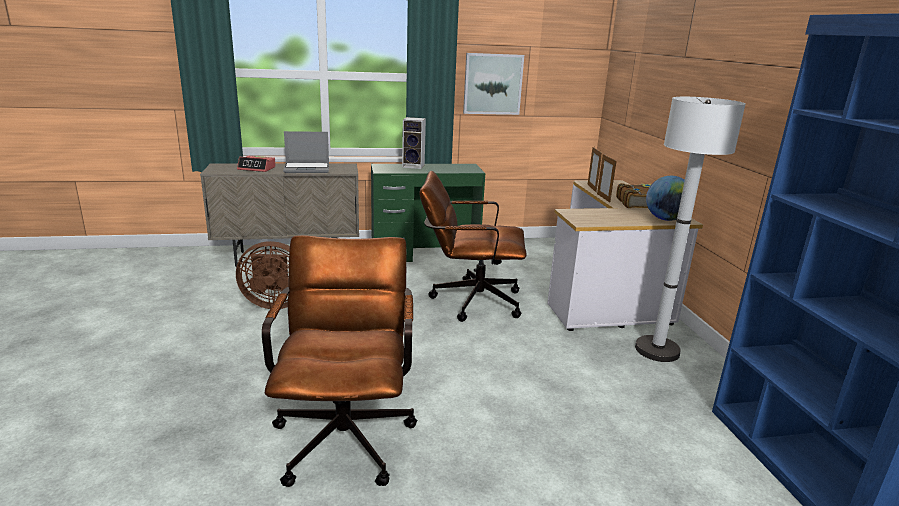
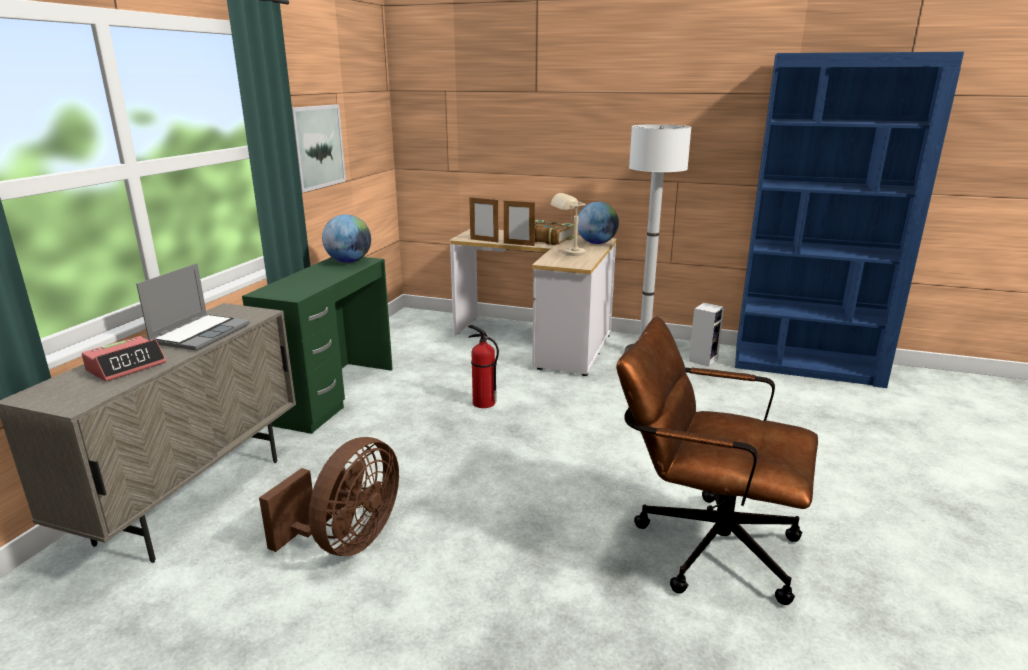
camera: 60 degrees left, 0 degrees up
(414, 166) = (300, 279): speaker -> speaker (703, 359)
(464, 168) = (349, 261): none -> globe
(468, 300) = (483, 403): brown office chair -> fire extinguisher
(608, 215) = (568, 254): none -> beige table lamp

